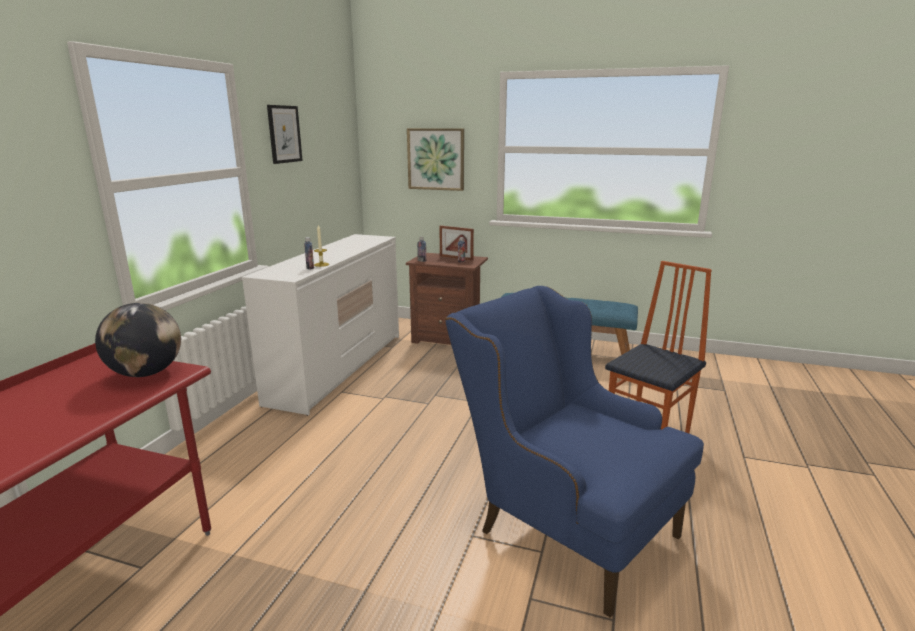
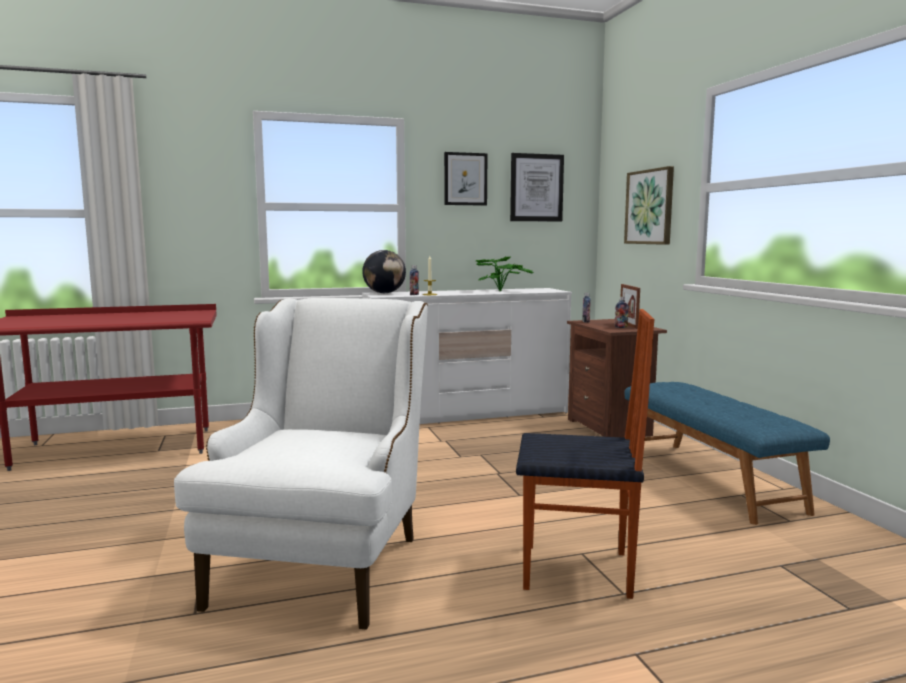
camera: 55 degrees right, 10 degrees down
(146, 373) = (188, 317): globe -> globe (384, 293)
(327, 139) = (536, 188): none -> picture
(346, 246) = (501, 291): none -> potted plant
(563, 523) = (326, 559): blue armchair -> white armchair

